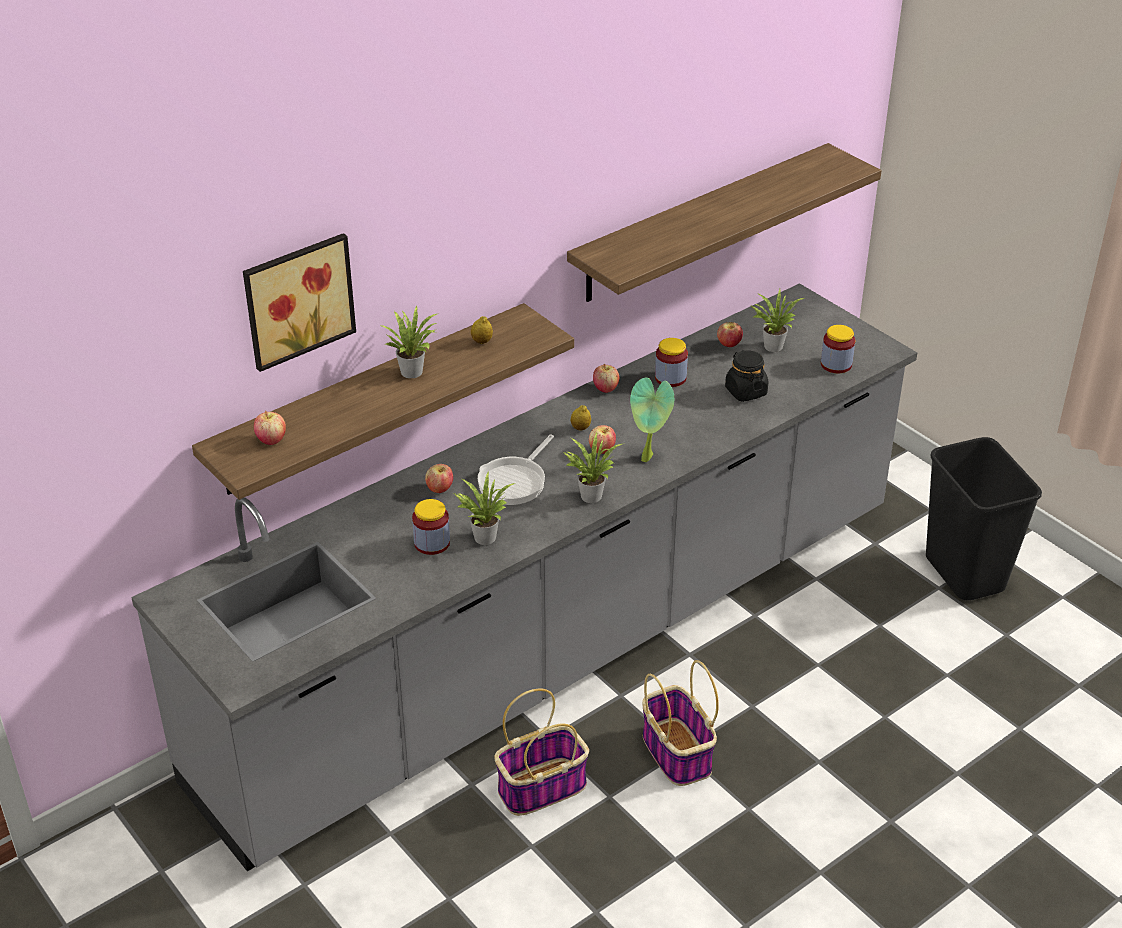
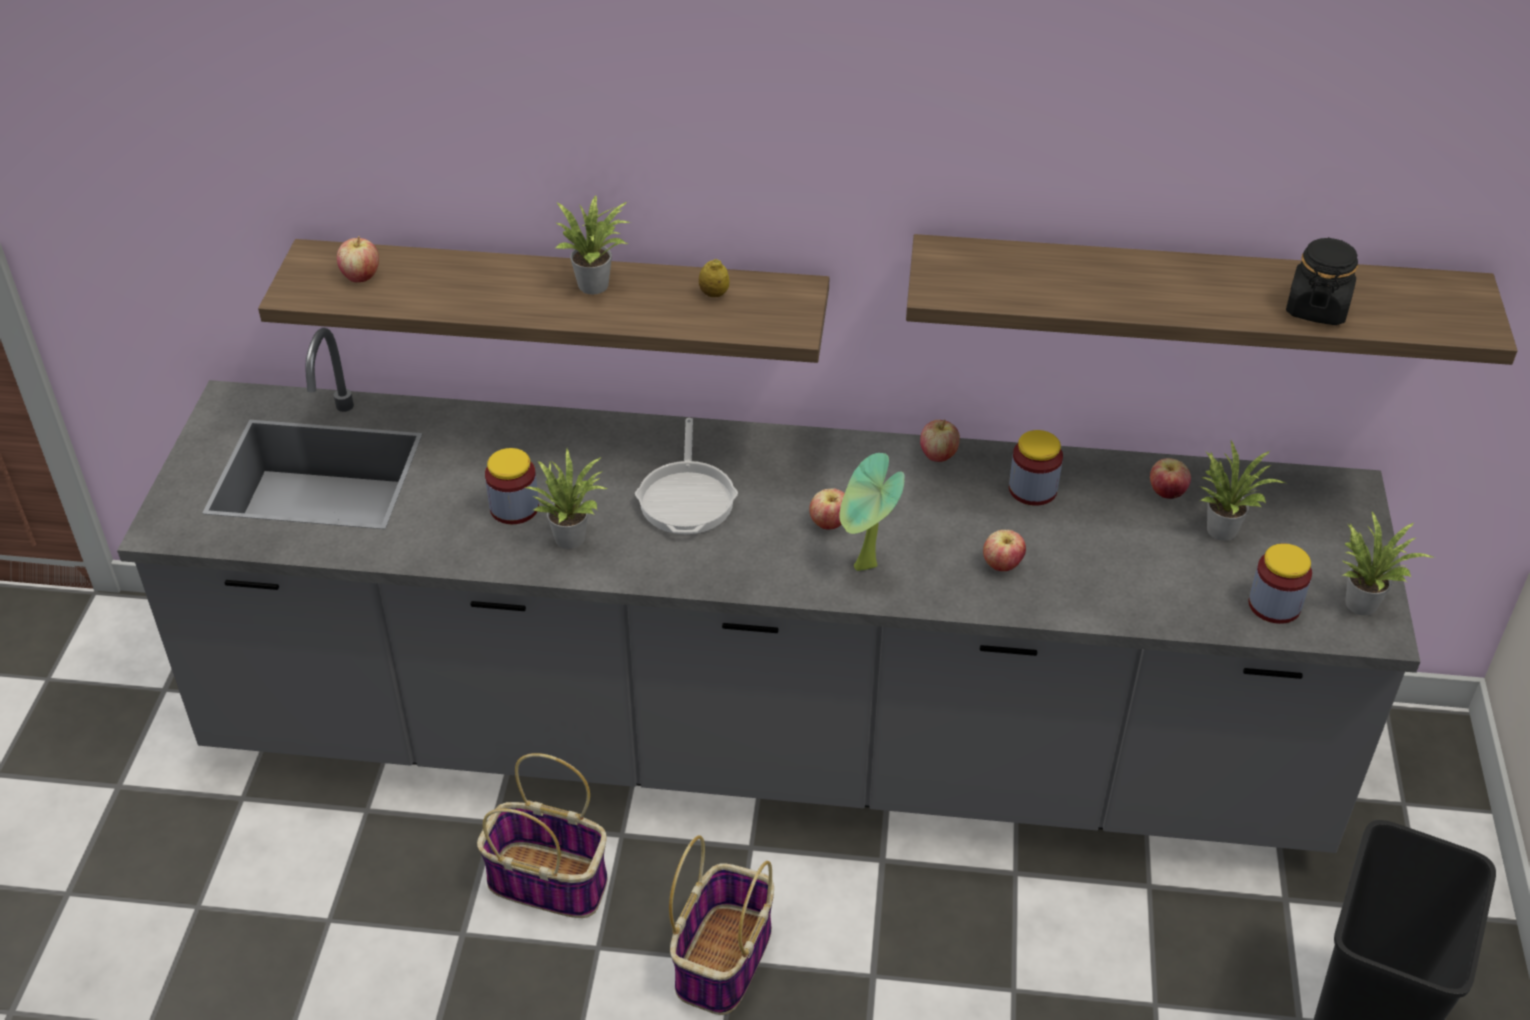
camera: 45 degrees right, 5 degrees up
(297, 299) = (447, 116): picture -> none
(440, 489) = (605, 455): apple -> apple (1002, 565)
(514, 482) = (687, 497): frying pan -> frying pan turned 75 degrees counterclockwise
(580, 428) = (843, 483): lemon -> none
(590, 494) = (741, 566): potted plant -> potted plant (1361, 601)
(745, 391) = (1101, 564): black jar -> black jar (1316, 308)

